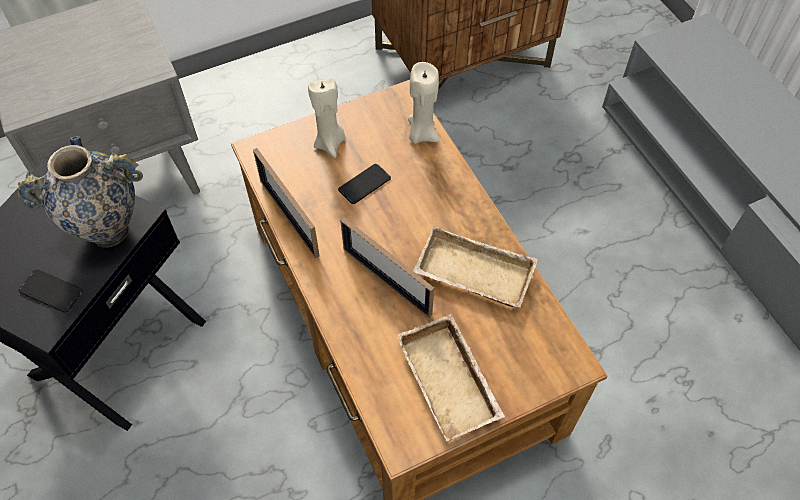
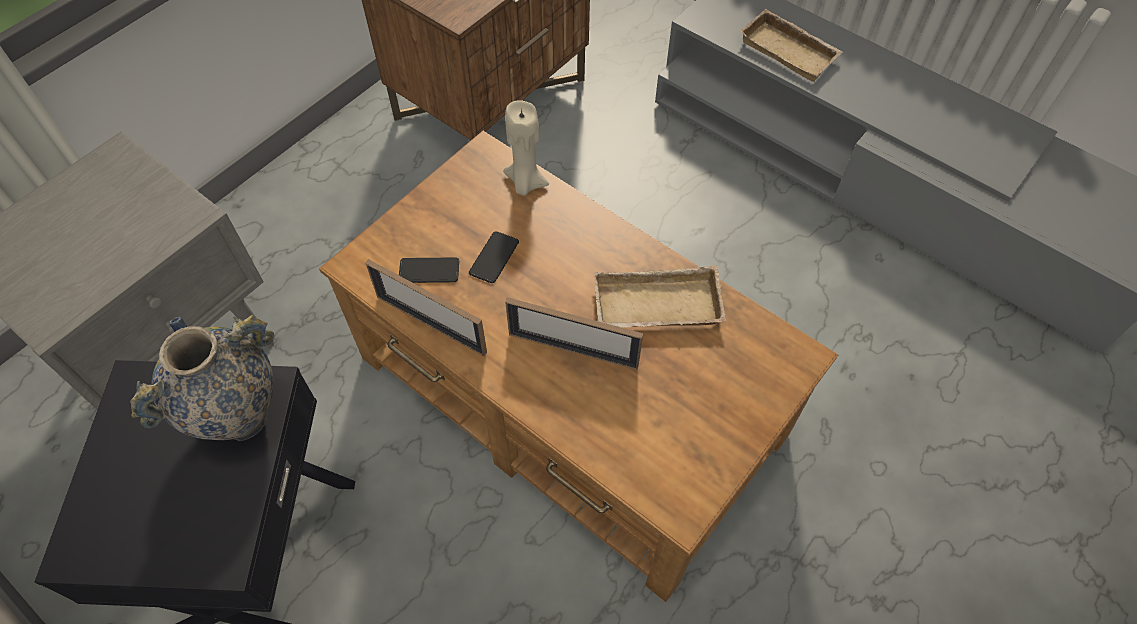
camera: 25 degrees left, 0 degrees up
(51, 291) = (208, 517): phone -> phone (429, 271)
(330, 143) = (433, 228): beige candle -> none
(452, 381) = (696, 425): beige tray -> beige tray (790, 50)

